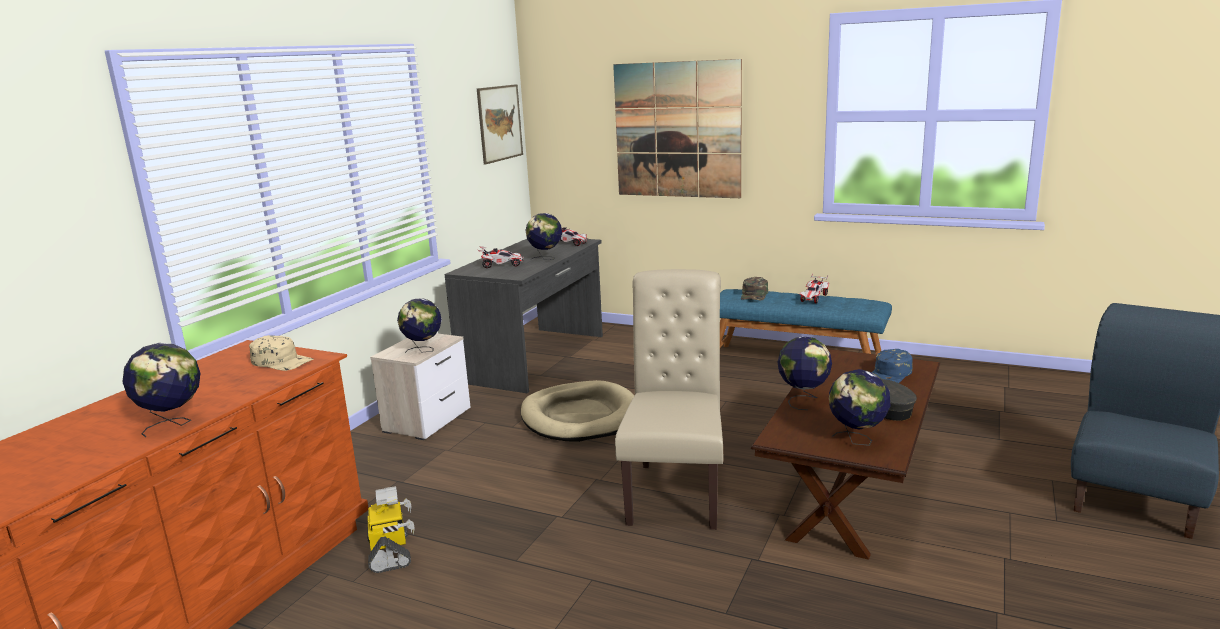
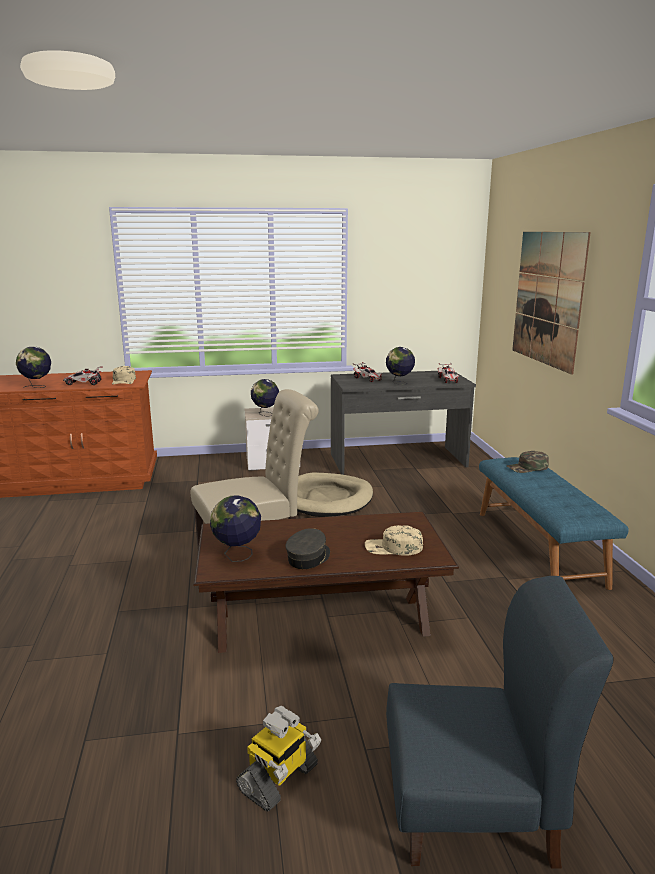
camera: 55 degrees right, 0 degrees up
(391, 553) = (125, 503): toy robot -> toy robot (279, 779)
(500, 123) = (446, 275): picture -> none
(803, 400) = (297, 525): globe -> none
(813, 298) = (561, 489): toy car -> toy car (84, 383)
(890, 374) = (393, 548): blue cap -> beige cap

